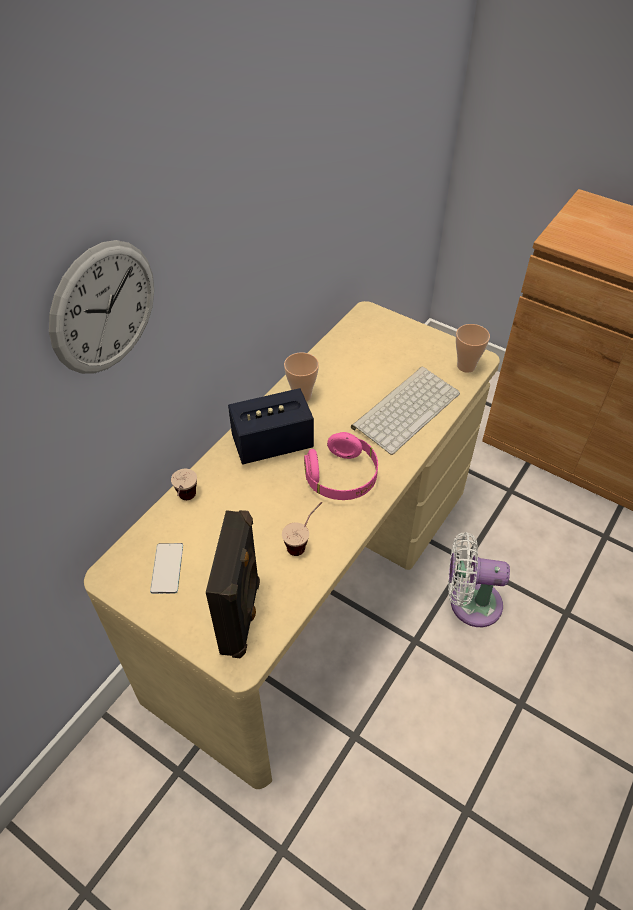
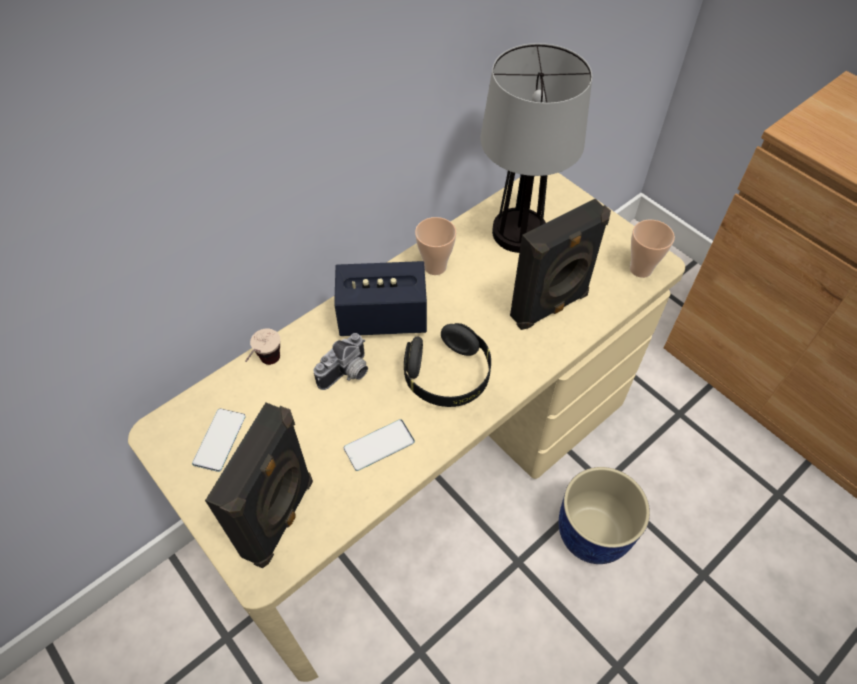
camera: 15 degrees right, 5 degrees up
(104, 308) = (159, 135): wall clock -> none
(258, 493) = (347, 374): none -> camera
(304, 542) = (379, 445): cup -> phone
(341, 478) = (447, 377): pink headphones -> black headphones
(360, 356) = (517, 233): none -> table lamp
(406, 408) = (550, 307): keyboard -> black speaker
(469, 602) = (593, 533): white fan -> blue planter

